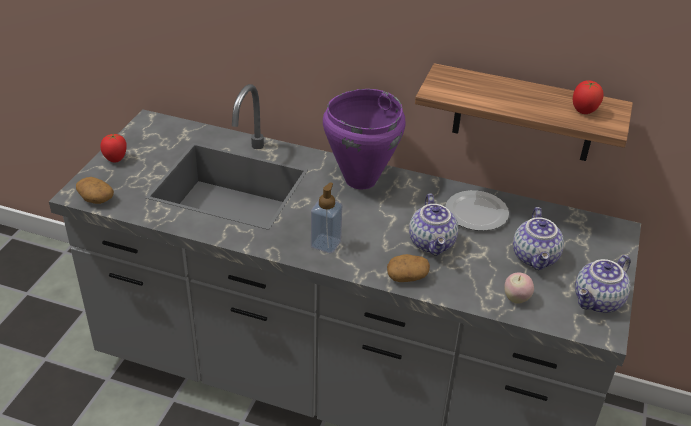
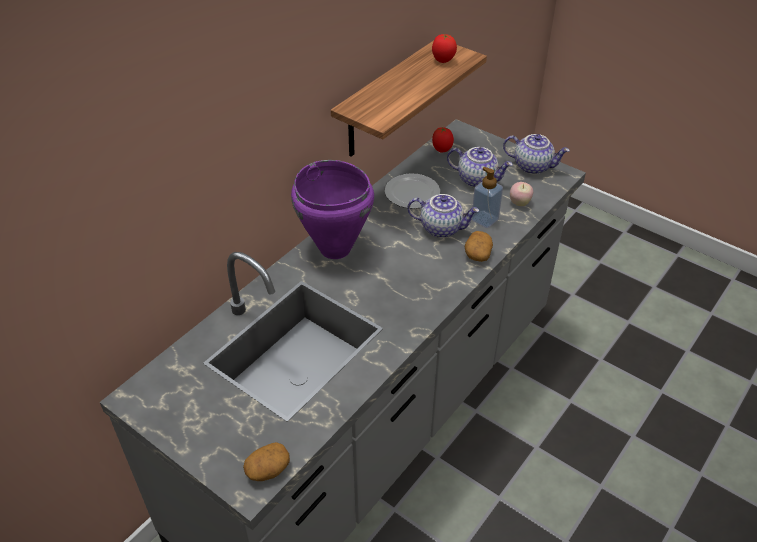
camera: 70 degrees left, 5 degrees up
(115, 159) = (197, 441): tomato -> tomato (442, 150)
(326, 244) = (419, 293): soap dispenser -> soap dispenser (484, 219)
(598, 302) = (533, 166): teapot -> teapot turned 45 degrees counterclockwise

